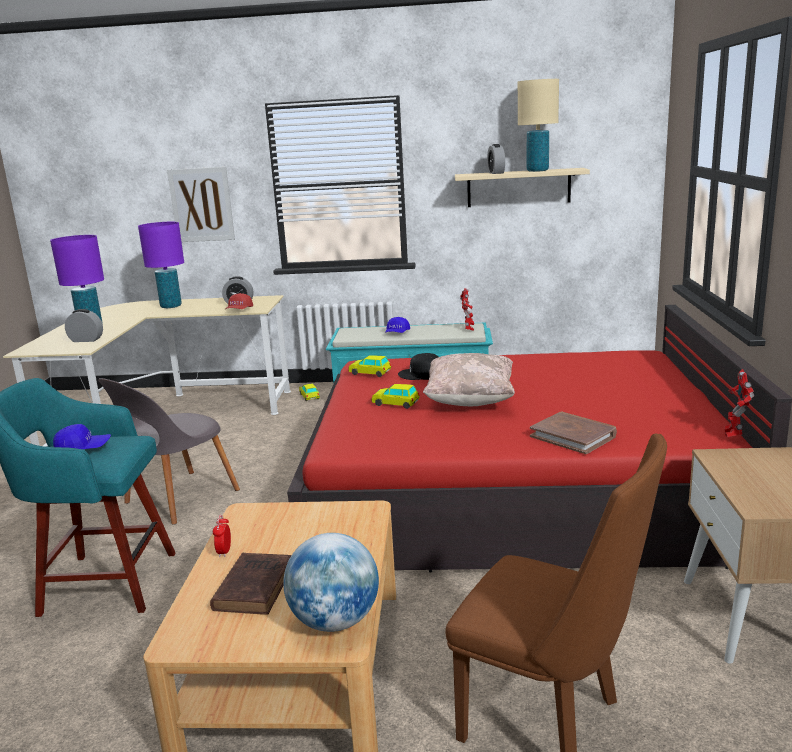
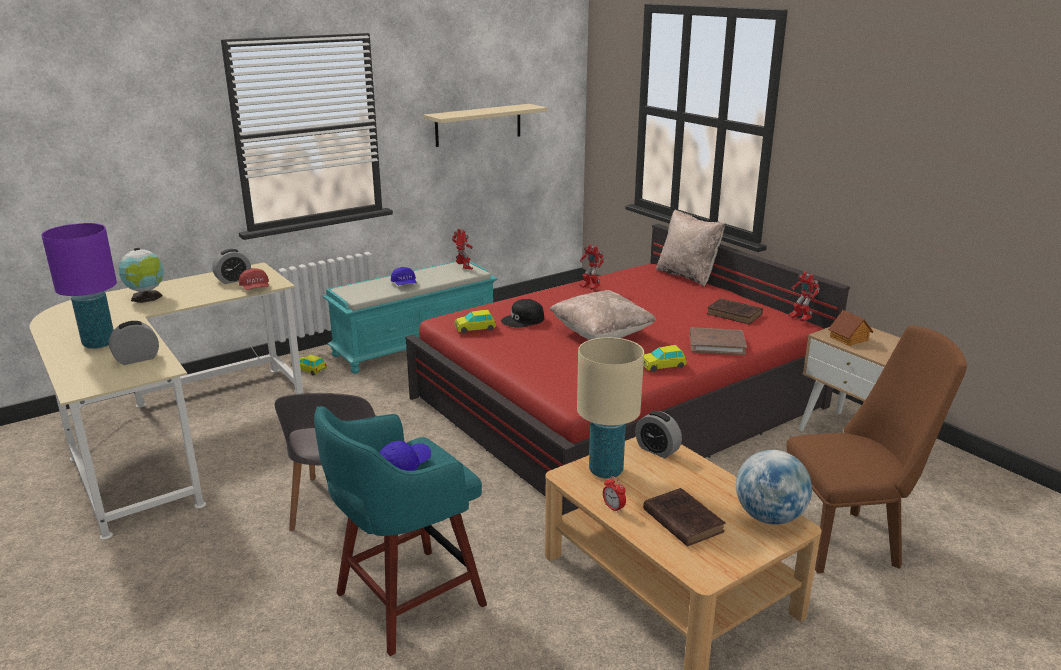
camera: 40 degrees left, 5 degrees up
(171, 306) = (147, 297): purple table lamp -> globe
(201, 205) = (143, 165): picture -> none
(395, 403) = (549, 351): toy car -> toy car (662, 366)
(496, 173) = (468, 113): alarm clock -> alarm clock (657, 450)
(537, 171) = (501, 109): beige table lamp -> beige table lamp (605, 471)
(540, 360) = (589, 288): none -> toy robot
(655, 413) = (735, 314): none -> brown book
(673, 367) = (687, 276): none -> beige pillow
(741, 467) = (849, 339): none -> toy house

